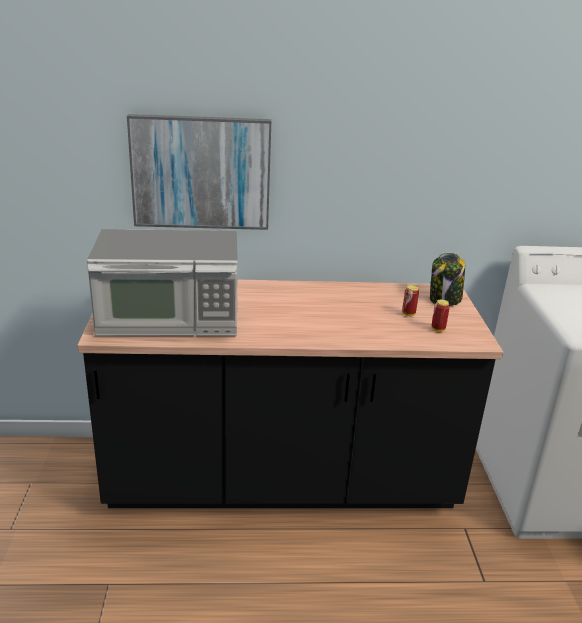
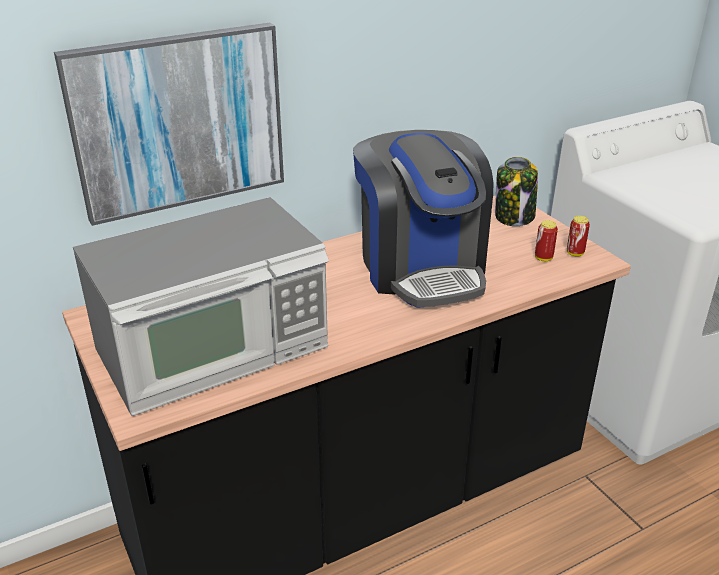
camera: 25 degrees left, 5 degrees up
(343, 311) = (421, 268): none -> coffee machine
(408, 314) = (495, 248): can -> can (575, 253)

